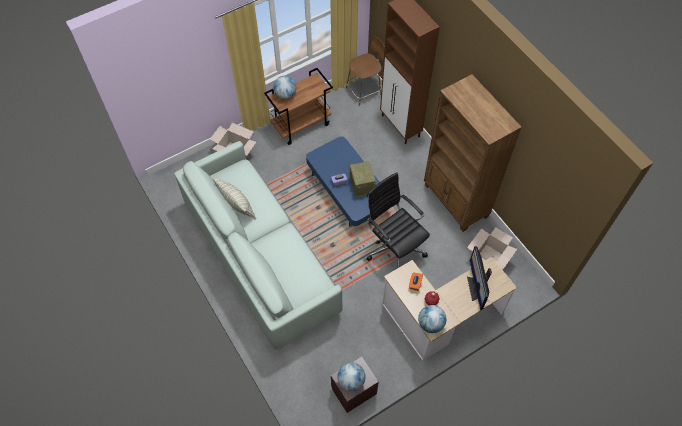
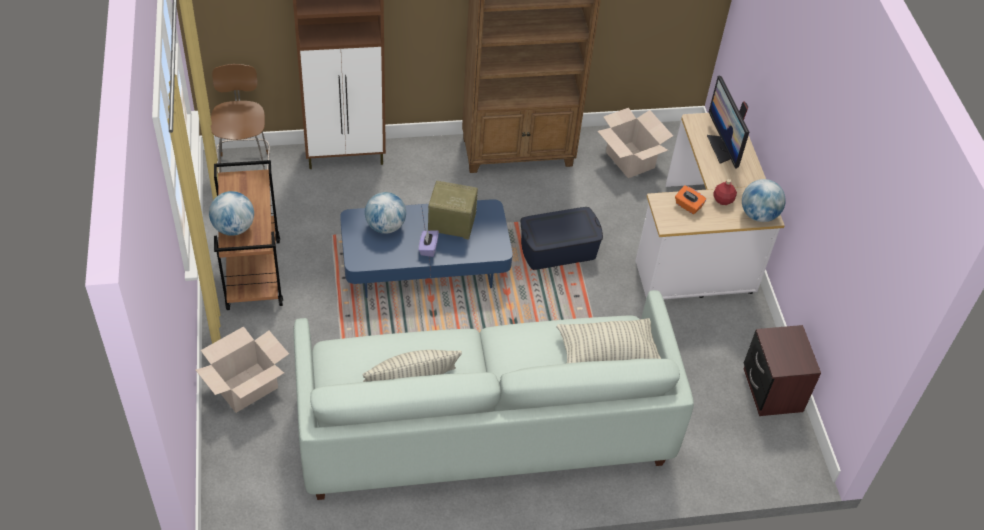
camera: 70 degrees left, 10 degrees down
(300, 283) = (607, 351): none -> pillow
(351, 381) = (791, 356): globe -> globe (385, 226)
(394, 247) = (558, 250): black office chair -> blue storage box
(476, 288) = (723, 148): monitor -> monitor turned 60 degrees clockwise

